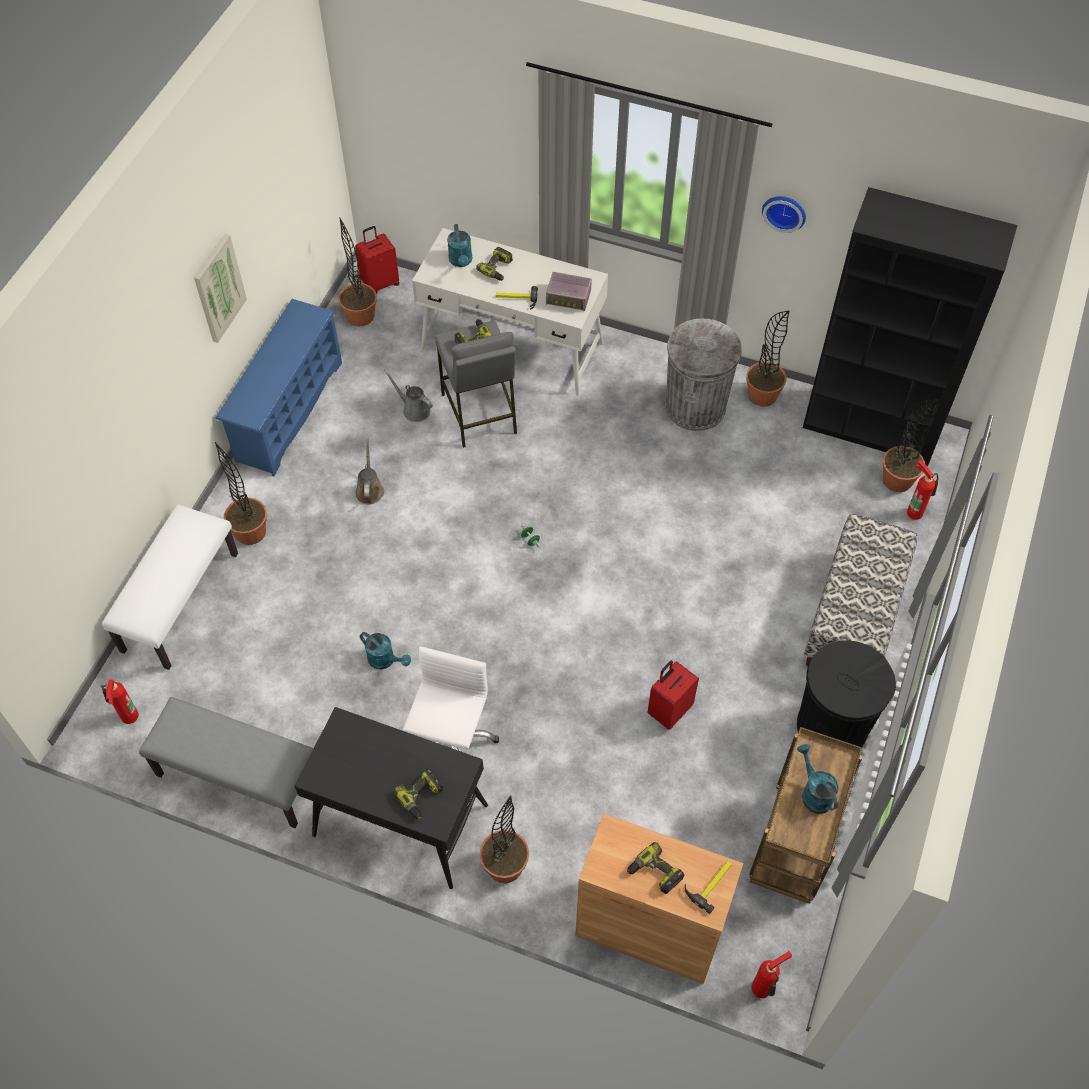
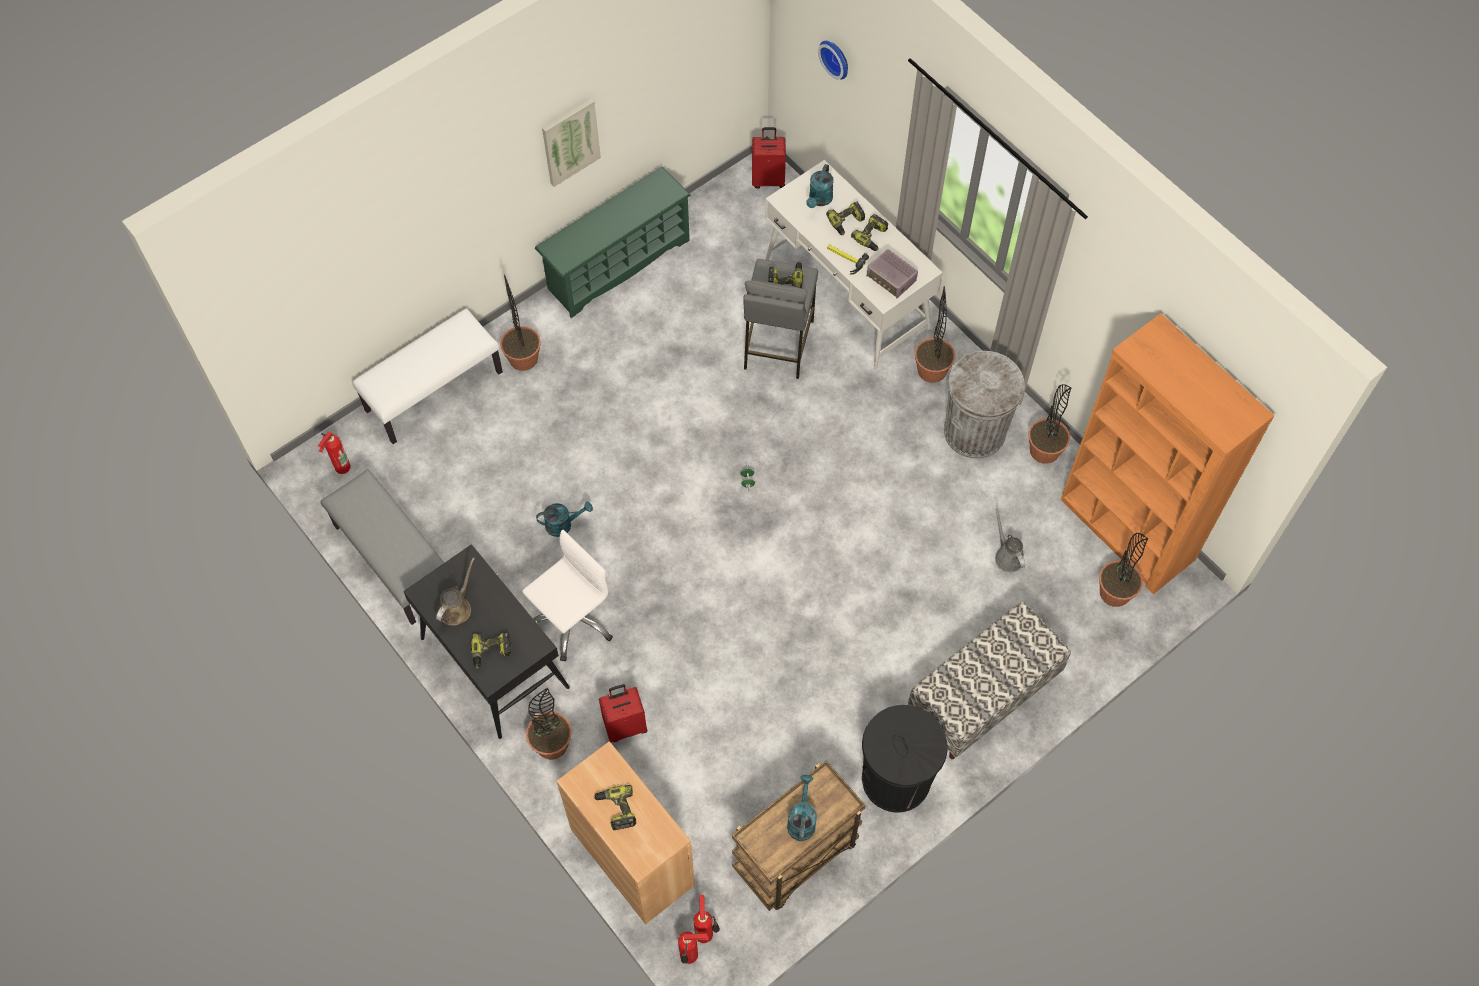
camera: 30 degrees right, 5 degrees up
(288, 411) = (617, 264): blue shoe rack -> green shoe rack
(360, 316) = (732, 203): potted plant -> potted plant (932, 370)
(369, 489) = (642, 369): brown watering can -> brown watering can (457, 607)
(385, 660) = (563, 524): turquoise watering can -> turquoise watering can turned 75 degrees counterclockwise
(414, 409) = (724, 313): grey watering can -> grey watering can (1007, 556)
(528, 271) = (872, 237): none -> power drill
(669, 710) = (767, 690): red suitcase -> red suitcase (625, 725)
(710, 883) = (654, 841): hammer -> none
(784, 211) = (1095, 296): wall clock -> wall clock (836, 58)
(871, 427) = (1126, 530): black bookcase -> orange bookcase
(915, 511) = (1110, 630): fire extinguisher -> fire extinguisher (705, 932)

